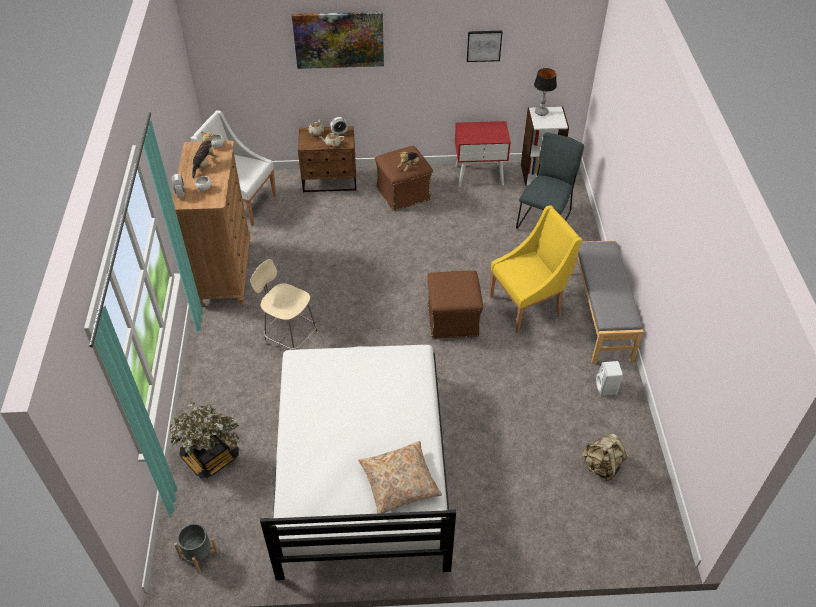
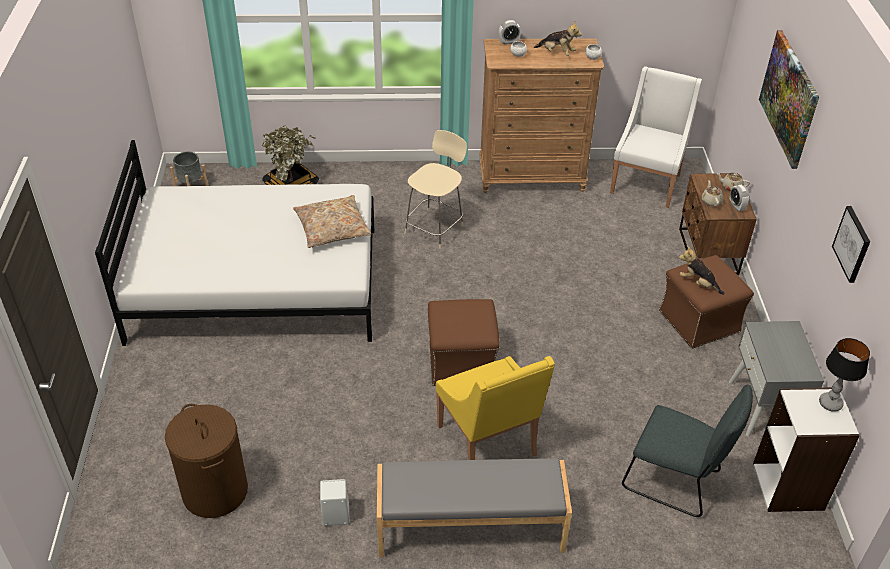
camera: 90 degrees right, 5 degrees down
(399, 482) = (184, 261): beige pillow -> beige pillow (332, 228)
(479, 175) = (763, 407): red nightstand -> grey nightstand
(601, 466) = (214, 491): beige backpack -> brown laundry basket

